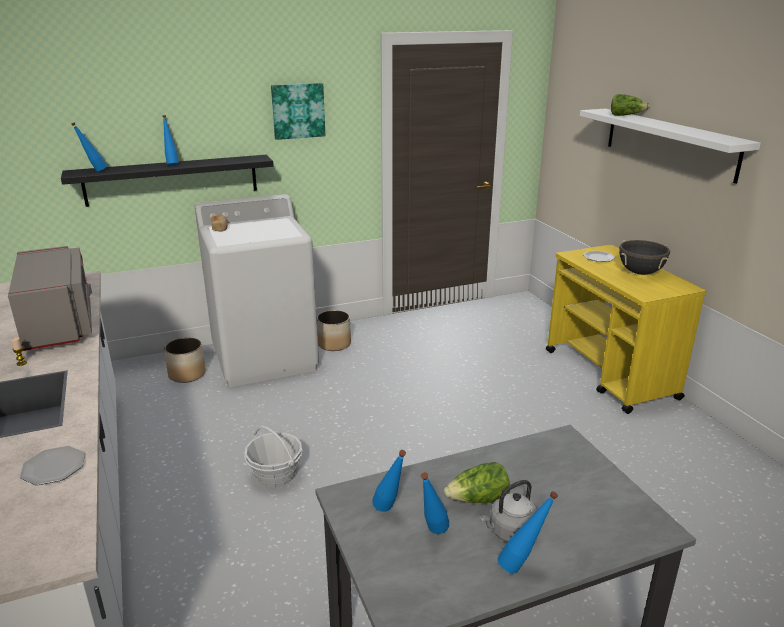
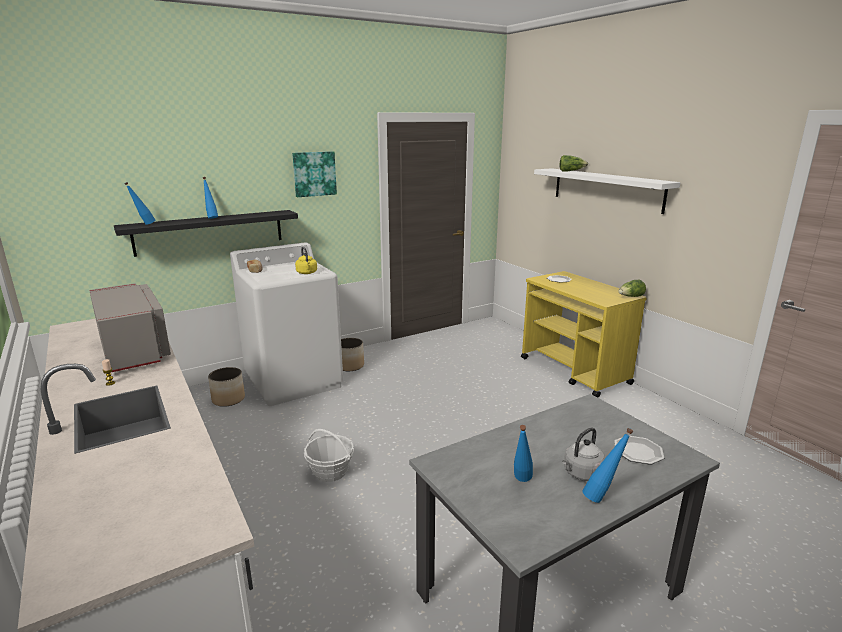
camera: 10 degrees left, 5 degrees down
(53, 467) = (176, 461): plate -> plate (637, 451)
(276, 235) = (307, 273): none -> yellow kettle
(390, 512) = (479, 470): blue bottle -> none
(478, 500) = (545, 453): lettuce -> lettuce (630, 297)
(640, 273) = (594, 288): black cooking pot -> none

